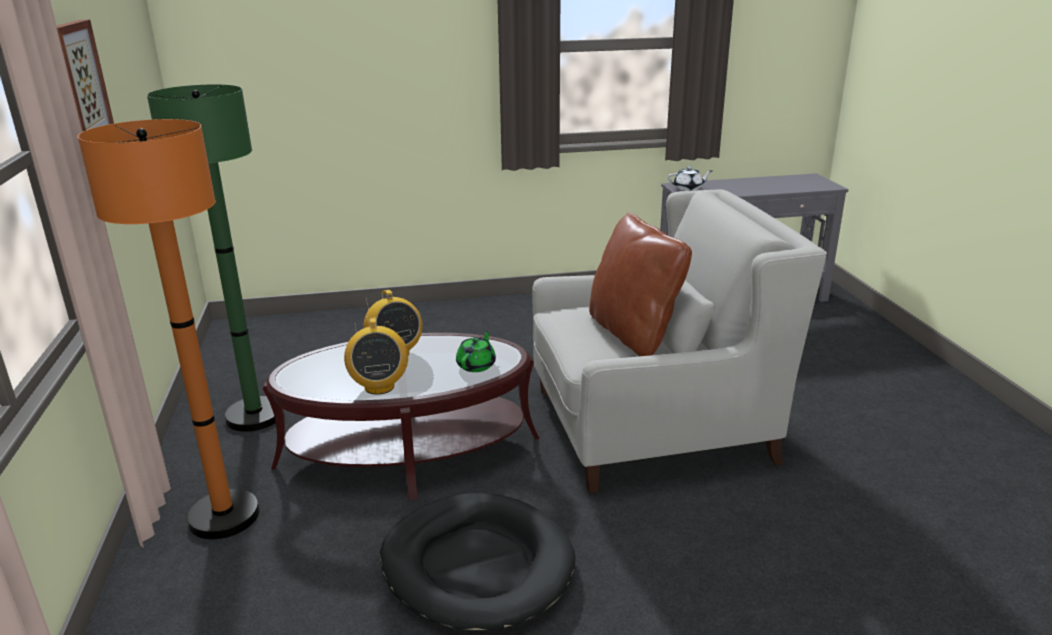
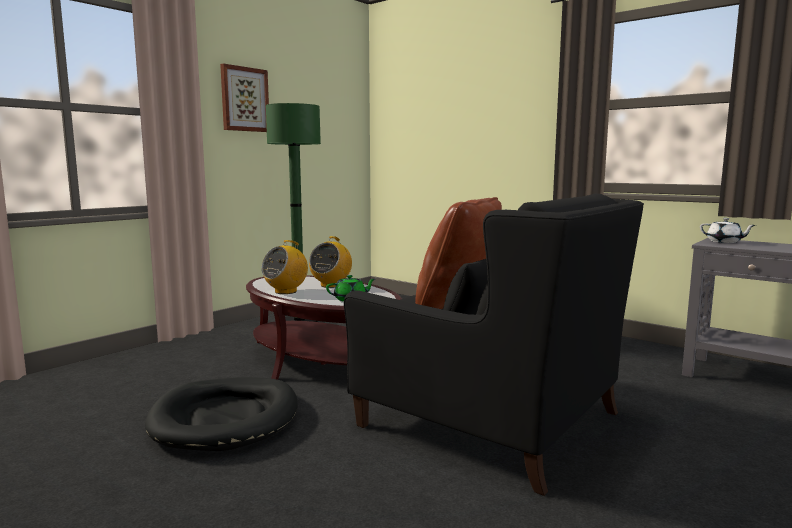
camera: 50 degrees right, 15 degrees down
(224, 516) = (204, 349): orange floor lamp -> none
(651, 425) = (489, 418): white armchair -> black armchair

